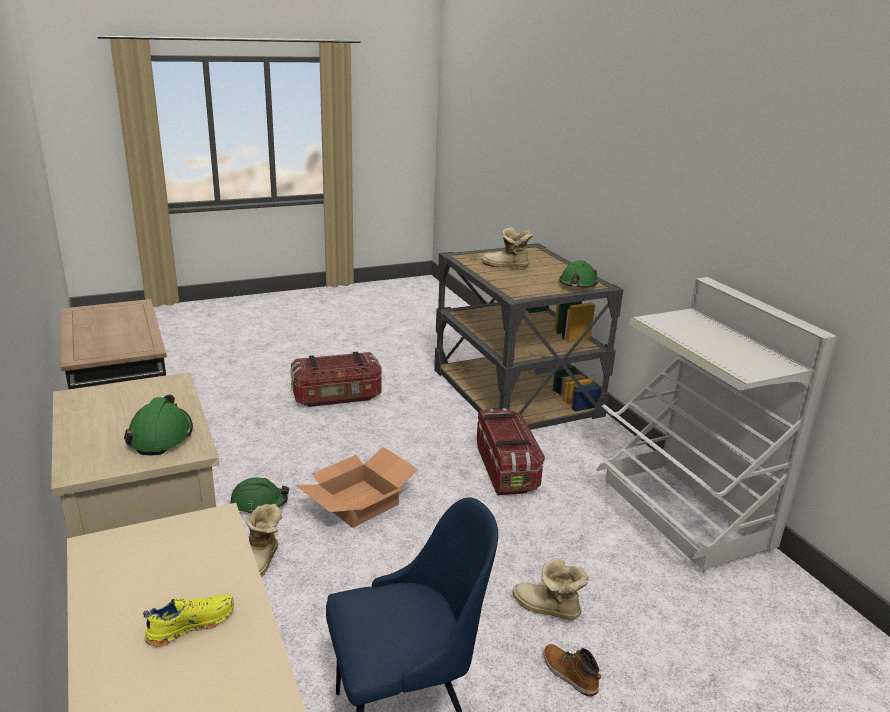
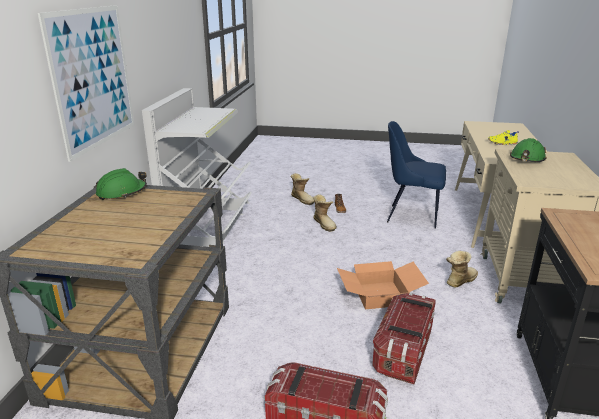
camera: 145 degrees left, 0 degrees up
(259, 503) = (452, 318): green hard hat -> none
(506, 266) = (124, 231): boot -> boot (302, 199)
(506, 468) = (257, 284): storage box -> storage box (403, 351)
(658, 194) = (93, 78): none -> picture

